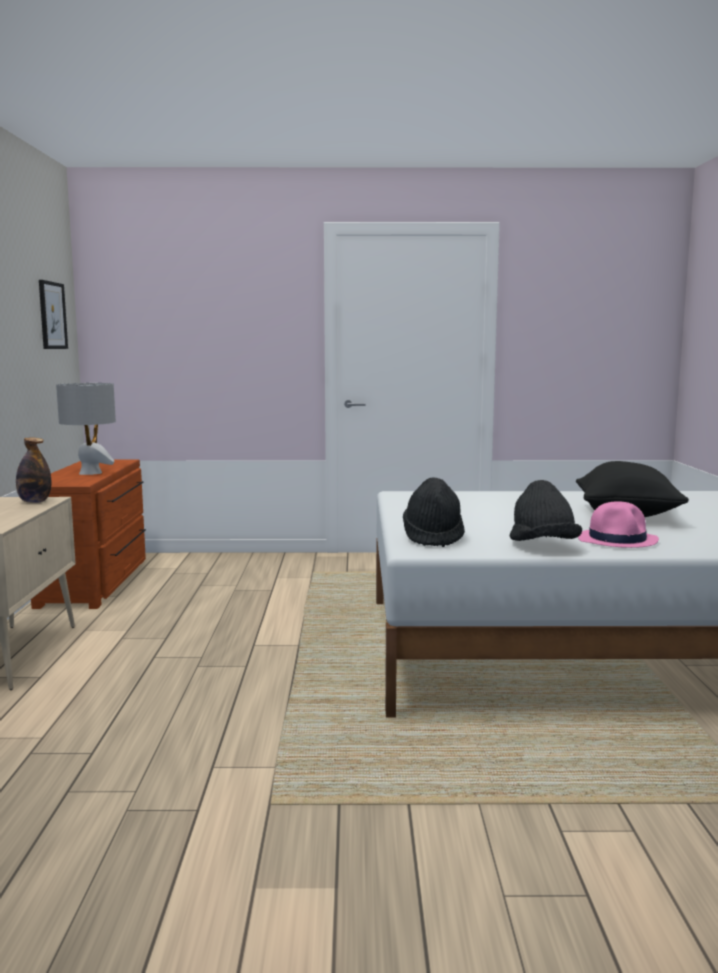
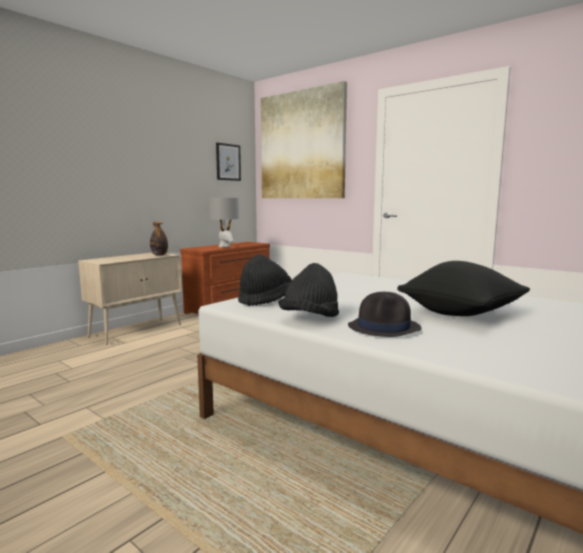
camera: 40 degrees right, 0 degrees up
(185, 292) = (302, 145): none -> picture
(618, 540) = (384, 327): pink hat -> black hat

